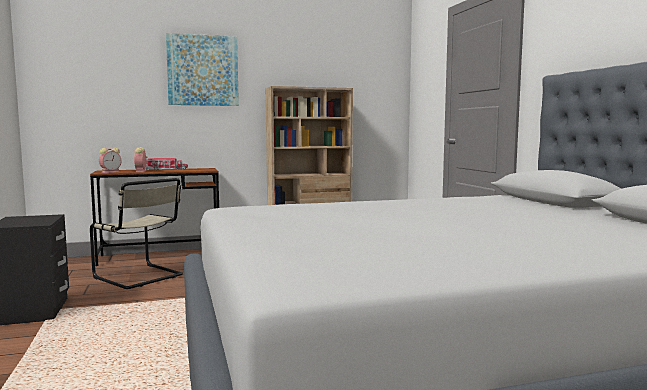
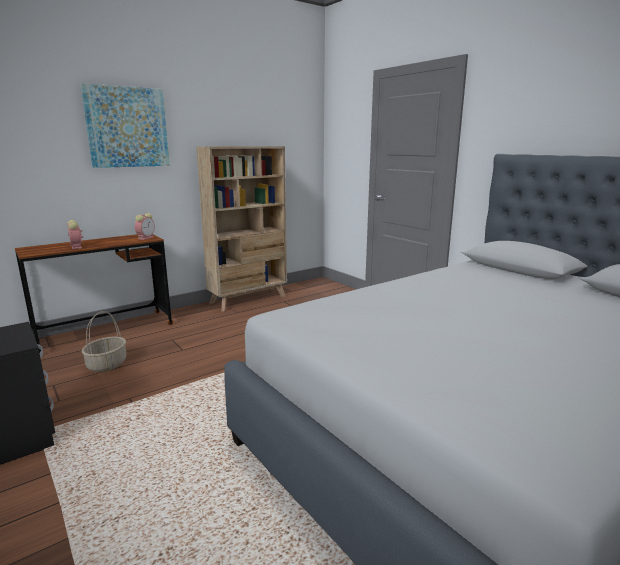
camera: 20 degrees left, 10 degrees up
(111, 172) = (41, 251): alarm clock -> alarm clock (146, 238)
(141, 277) = (107, 365): beige chair -> basket
(167, 169) = (101, 240): toy truck -> none

